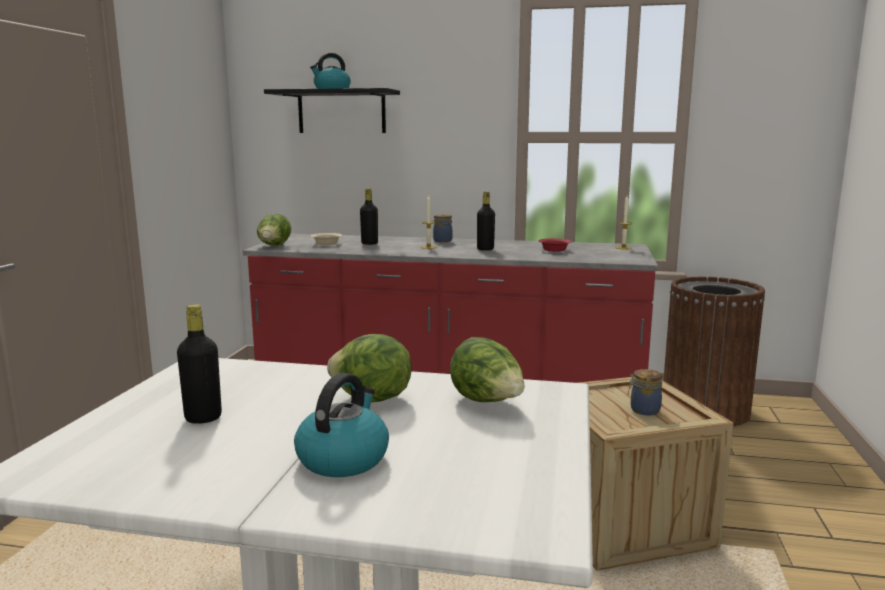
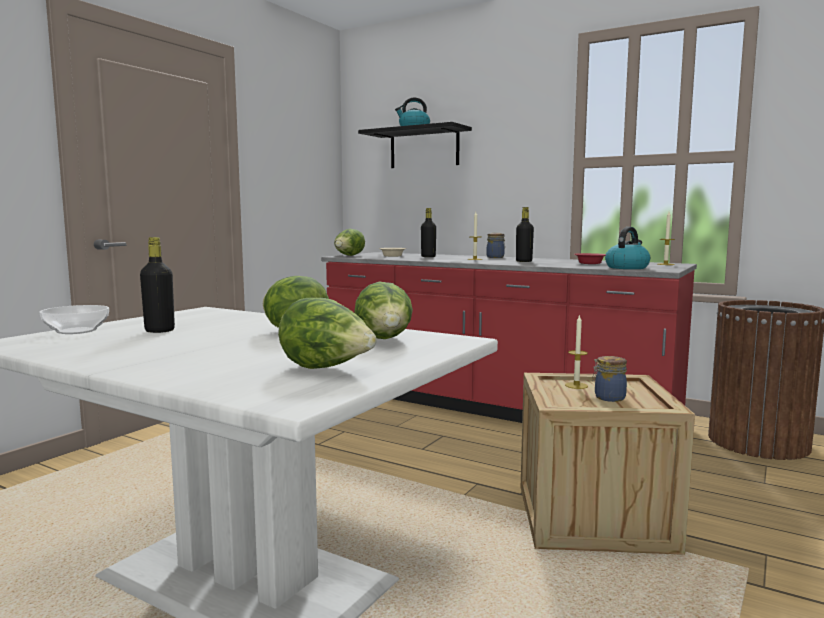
camera: 20 degrees right, 5 degrees down
(89, 434) = (77, 331): none -> bowl
(343, 458) = (217, 354): kettle -> kettle (627, 267)
(498, 466) = (327, 369): none -> lettuce
(602, 397) = (576, 385): none -> candle

